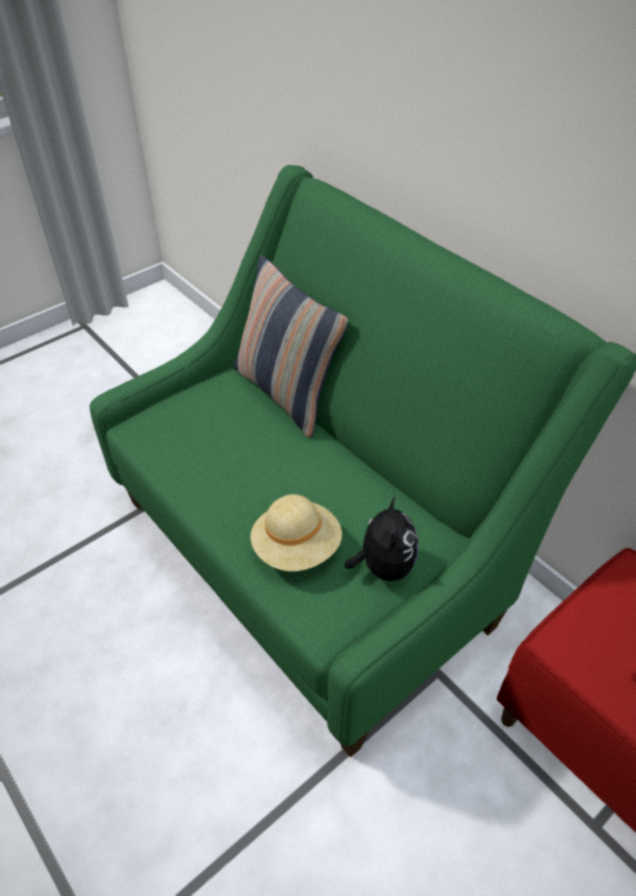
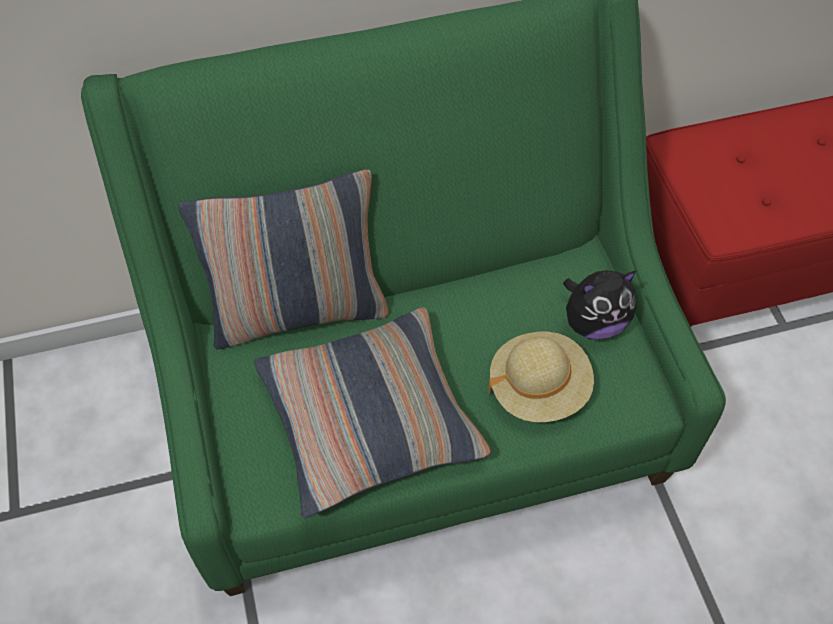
camera: 65 degrees left, 10 degrees up
(218, 459) = (370, 419): none -> pillow
(383, 566) = (593, 323): plush toy -> plush toy turned 135 degrees clockwise

